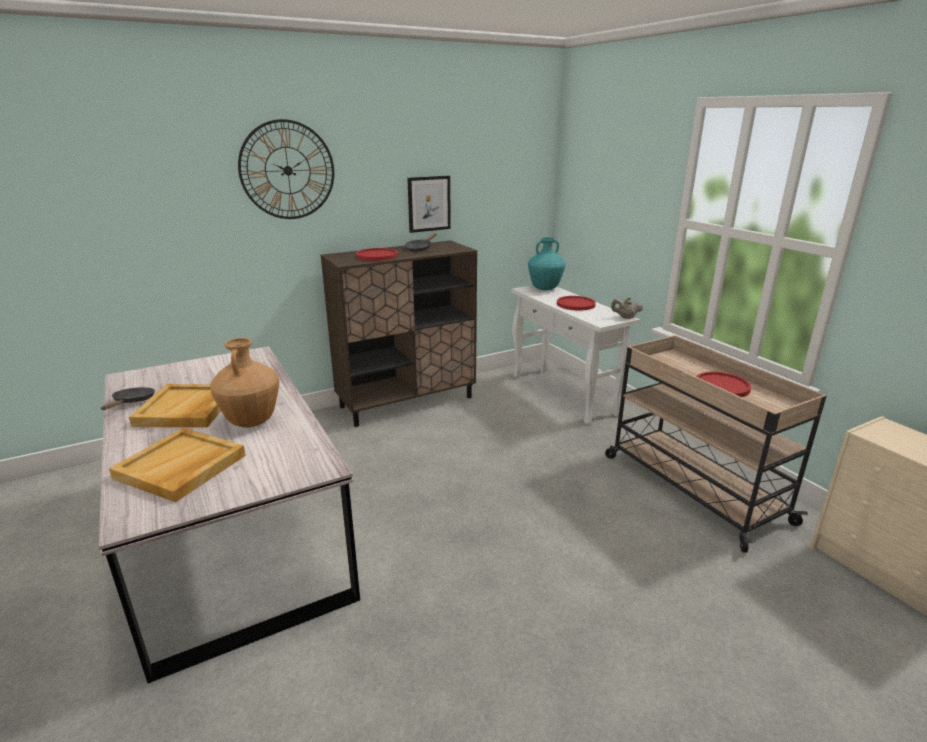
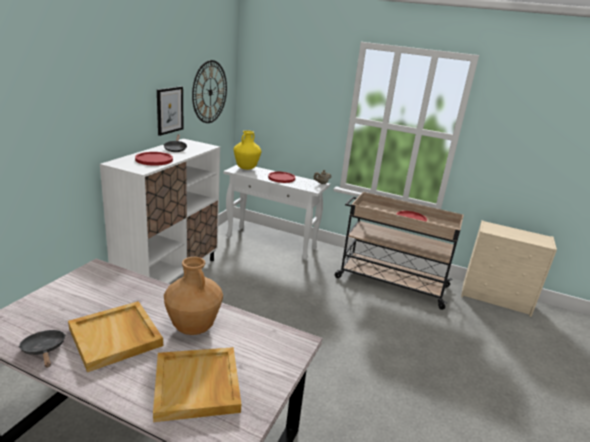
camera: 40 degrees left, 0 degrees up
(287, 170) = (73, 88): wall clock -> wall clock (210, 92)
(407, 402) = (169, 276): brown cabinet -> white cabinet
(544, 289) = (246, 168): turquoise vase -> yellow vase

